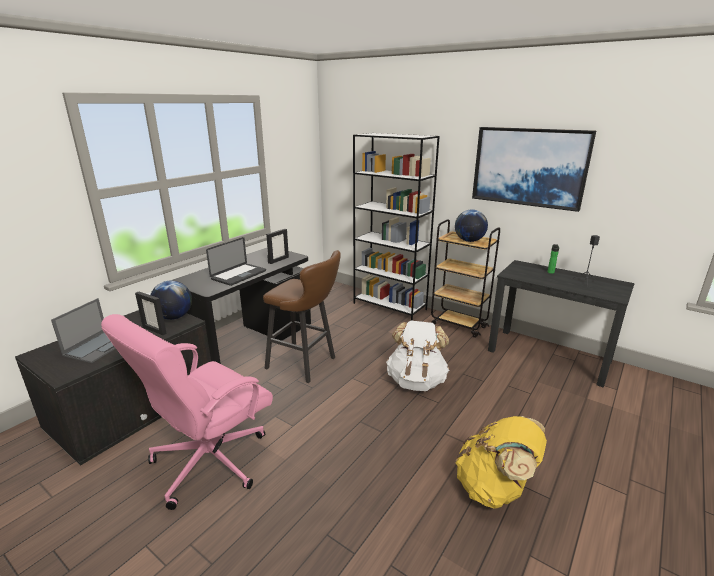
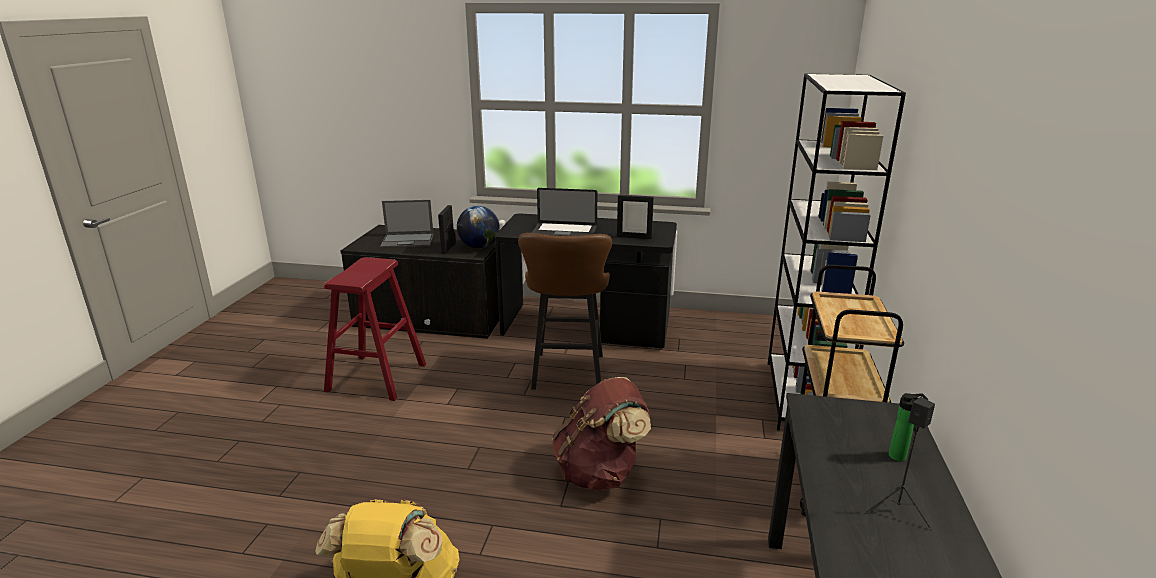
camera: 65 degrees right, 0 degrees up
(210, 460) = (376, 377): pink office chair -> red stool
(416, 381) = (600, 473): white backpack -> brown backpack
(469, 241) = (849, 319): globe -> none
(529, 167) = (972, 193): picture -> none

